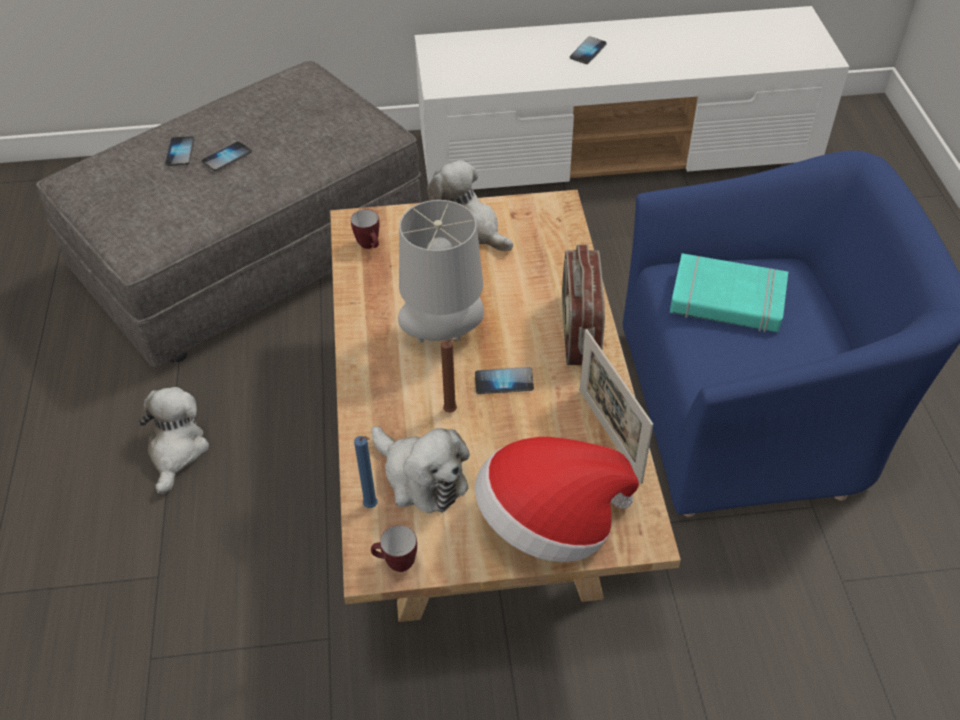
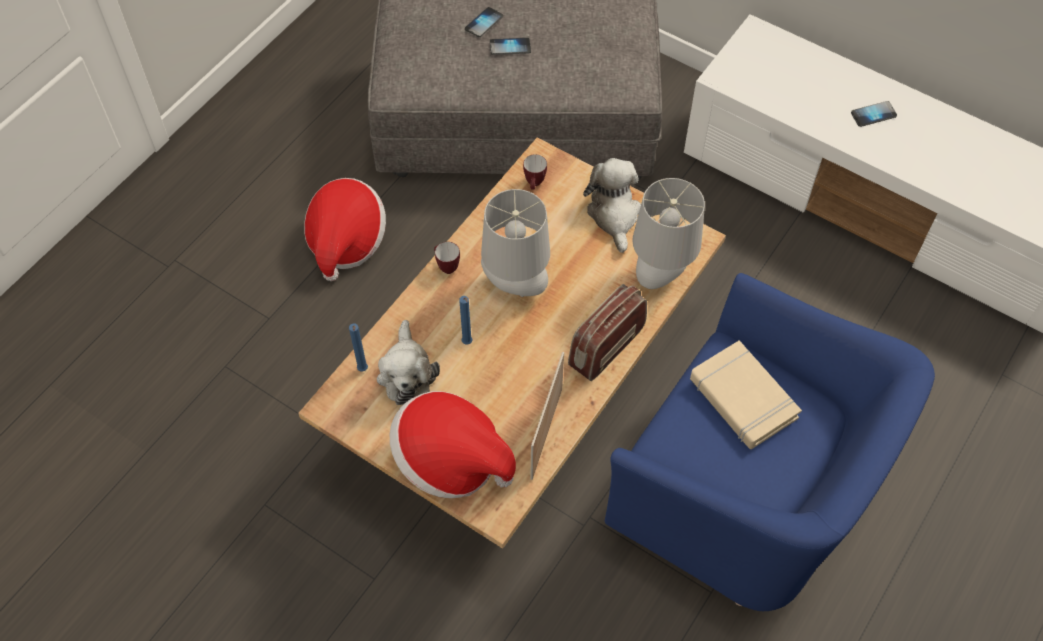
camera: 40 degrees right, 10 degrees up
(176, 451) = (346, 241): plush toy -> hat
(395, 564) = (342, 416): mug -> mug (446, 267)
(452, 411) = (467, 344): brown candle -> blue candle
(504, 382) = (519, 347): phone -> none
(560, 248) = (661, 275): none -> grey table lamp
(727, 300) = (742, 399): turquoise book -> beige book

